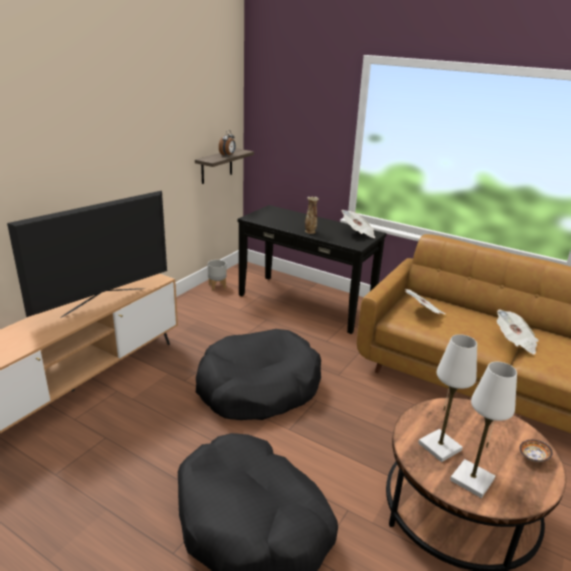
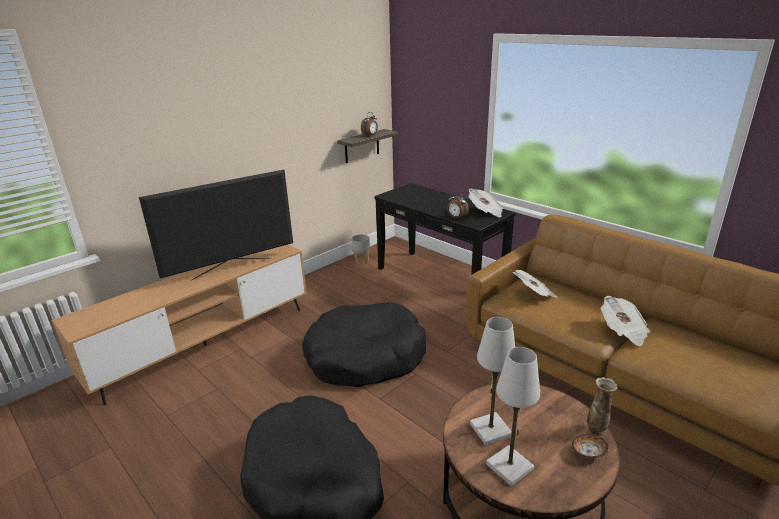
camera: 15 degrees right, 0 degrees up
(310, 232) = (438, 209): vase -> vase (596, 430)
(333, 239) = (456, 218): none -> alarm clock

